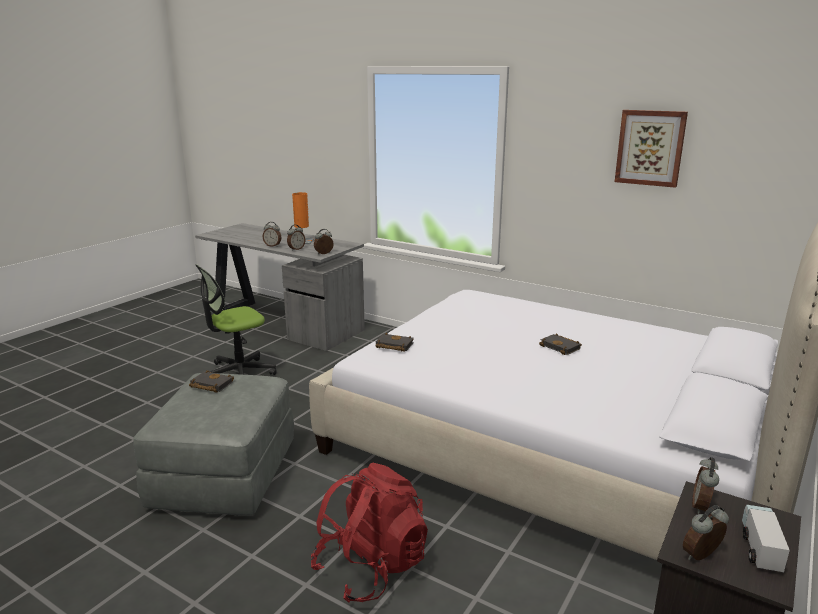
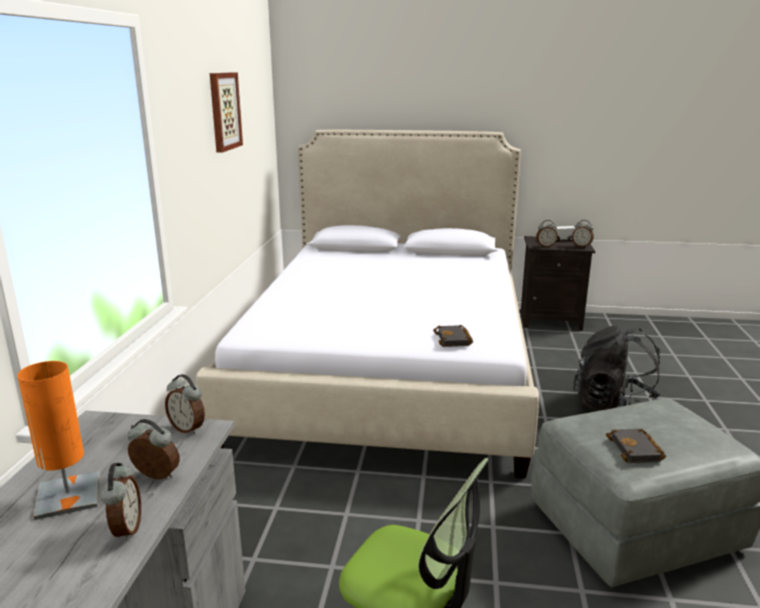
camera: 115 degrees left, 0 degrees up
(371, 567) = (614, 406): red backpack -> black backpack
(561, 347) = (378, 283): black book -> none

